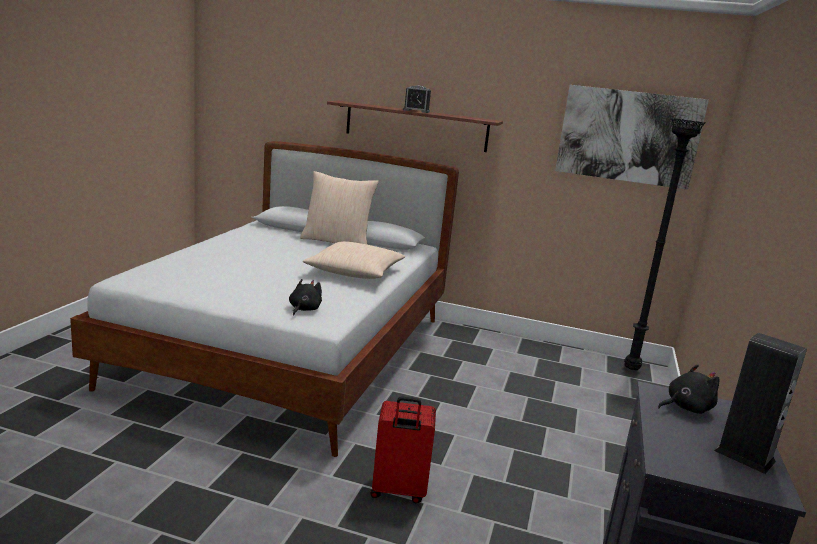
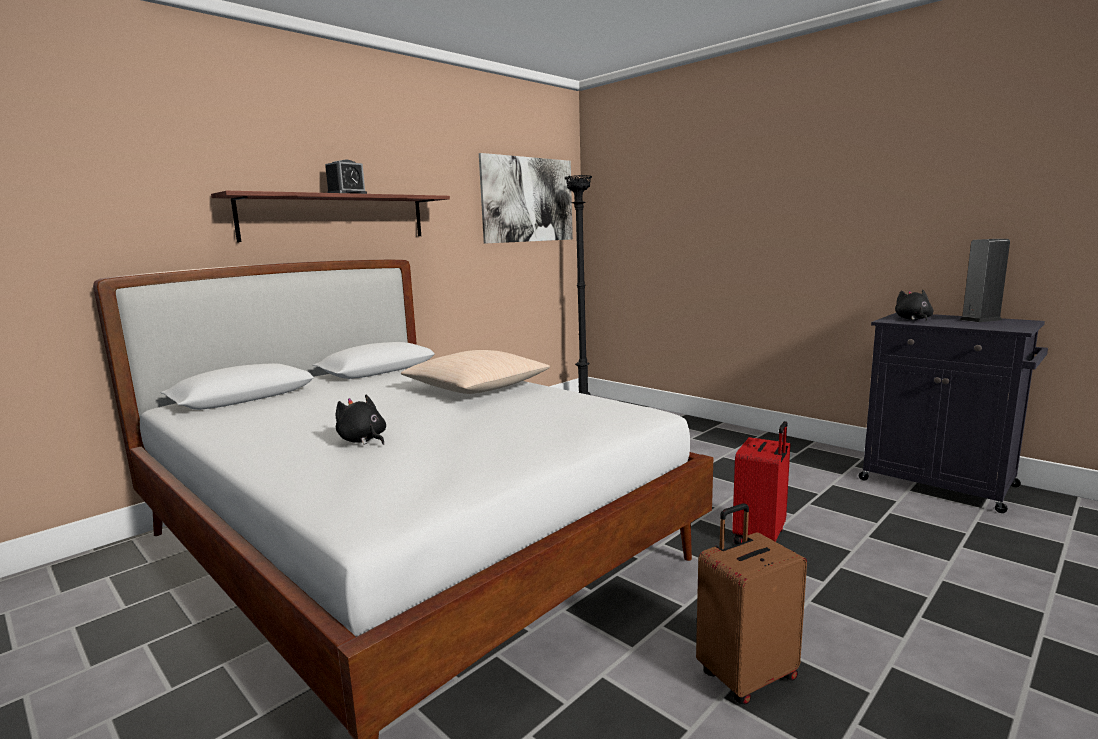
camera: 60 degrees left, 5 degrees down
(199, 488) = (745, 675): none -> brown suitcase
(304, 309) = (596, 417): black plush toy -> black plush toy (363, 440)
(337, 241) = (343, 385): beige pillow -> none

